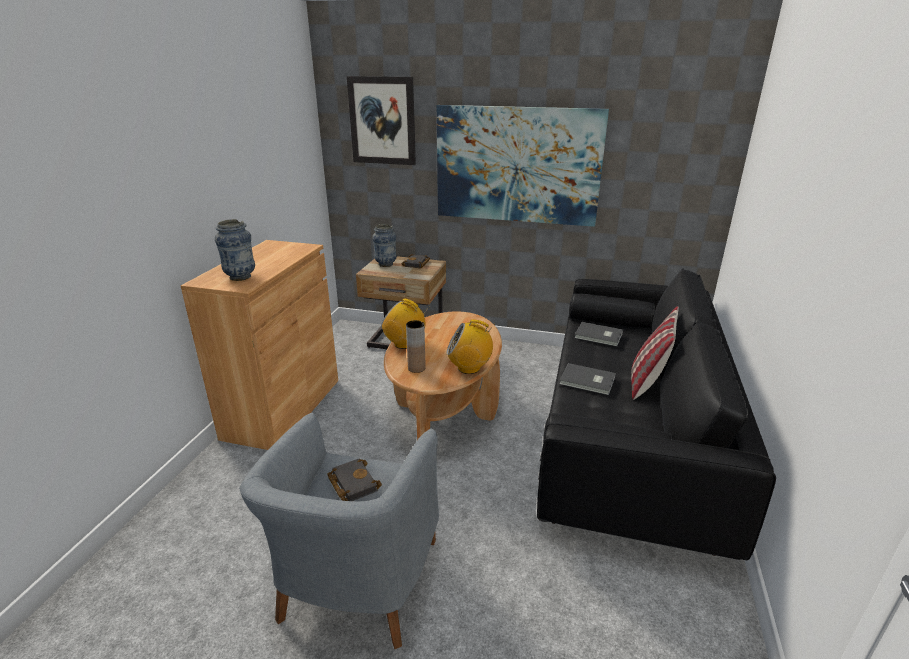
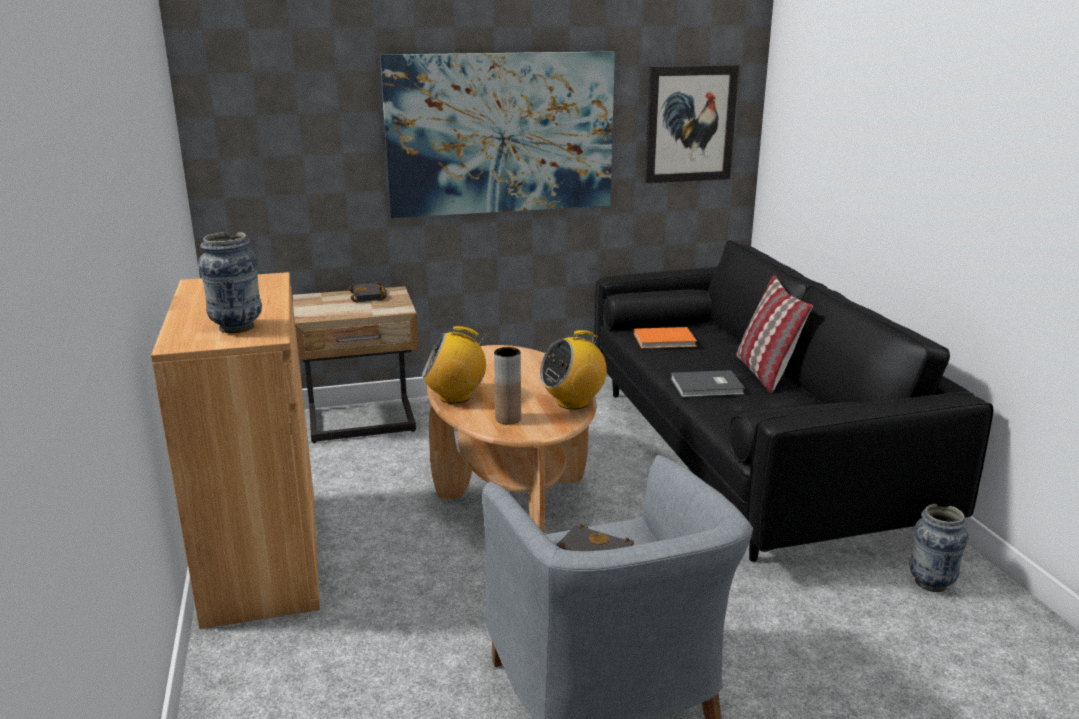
camera: 30 degrees left, 5 degrees down
(382, 121) = (290, 82): picture -> picture (690, 124)
(386, 264) = (323, 304): vase -> vase (931, 583)
(599, 336) = (665, 340): grey book -> orange book

